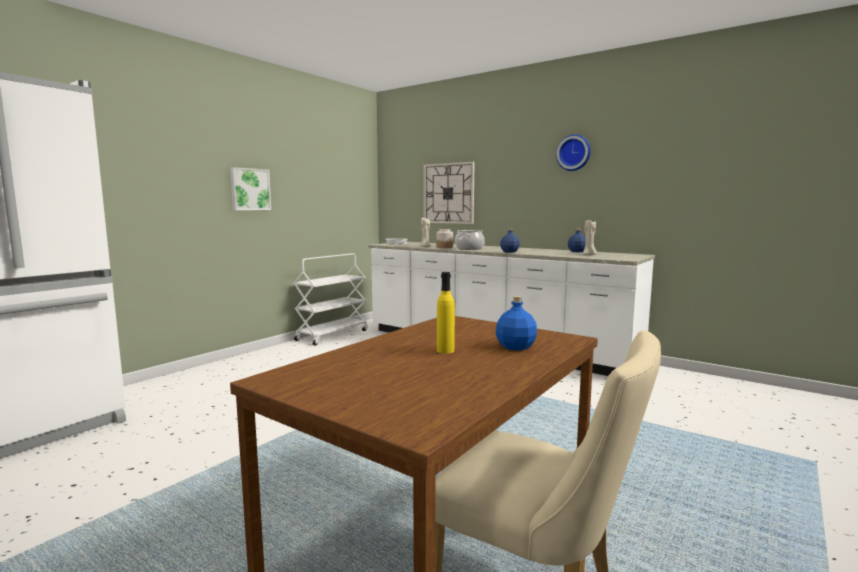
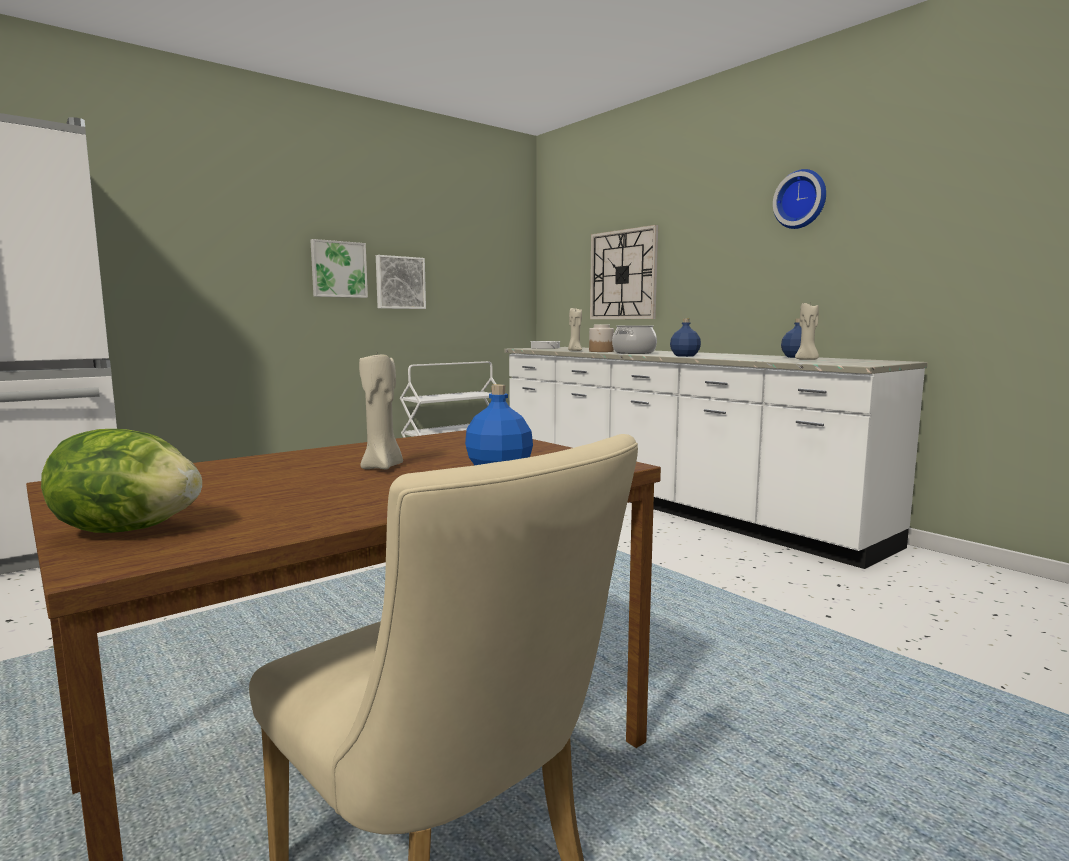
camera: 15 degrees right, 0 degrees up
(291, 198) = (400, 282): none -> picture
(385, 411) = (128, 530): none -> lettuce
(445, 350) = (383, 467): yellow bottle -> beige candle

